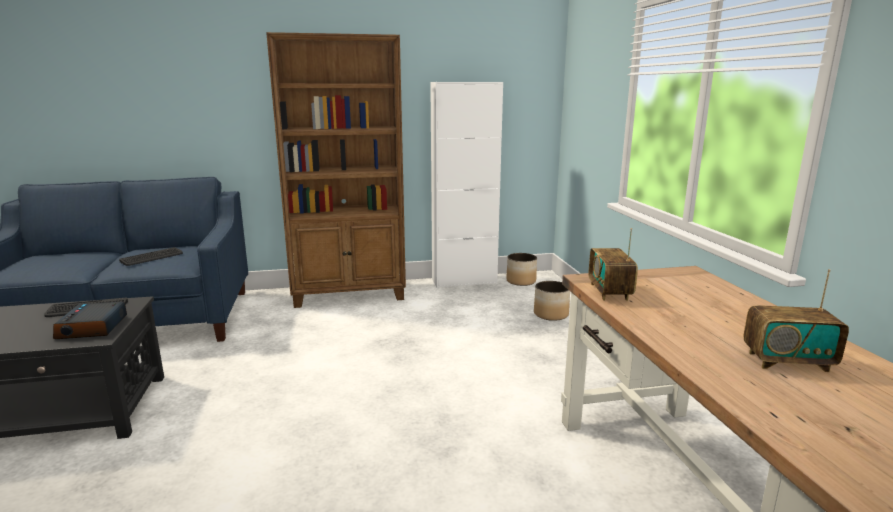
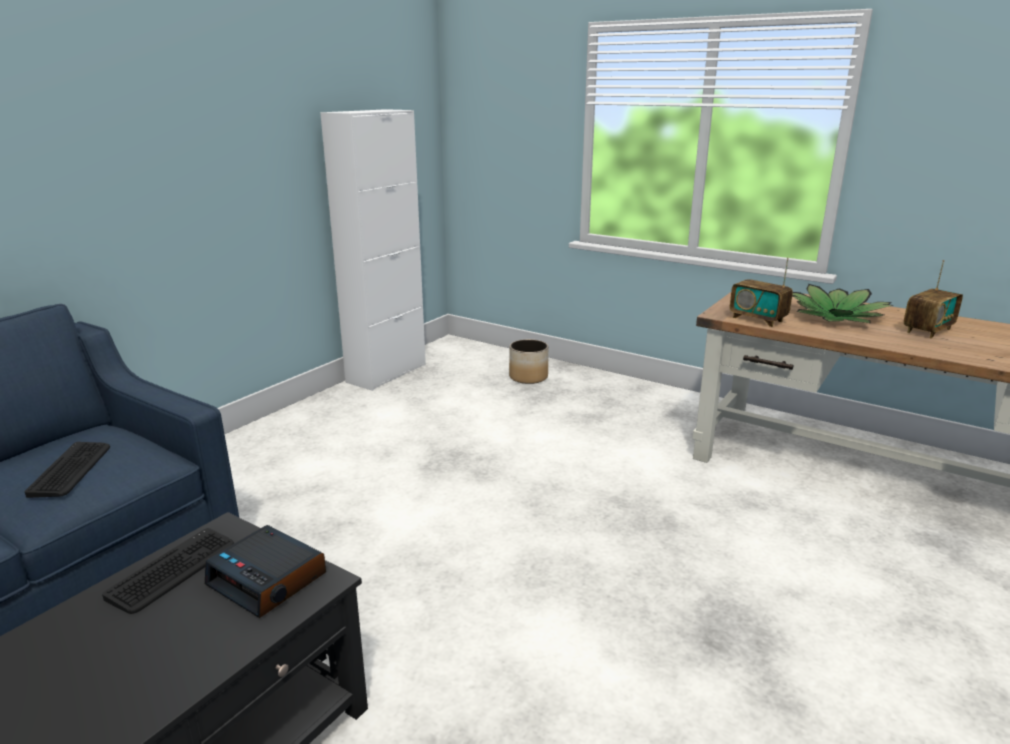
camera: 45 degrees left, 5 degrees up
(350, 294) = (283, 434): brown bookcase -> none
(521, 281) = (443, 354): planter -> none
(707, 315) = (836, 316): none -> potted plant

